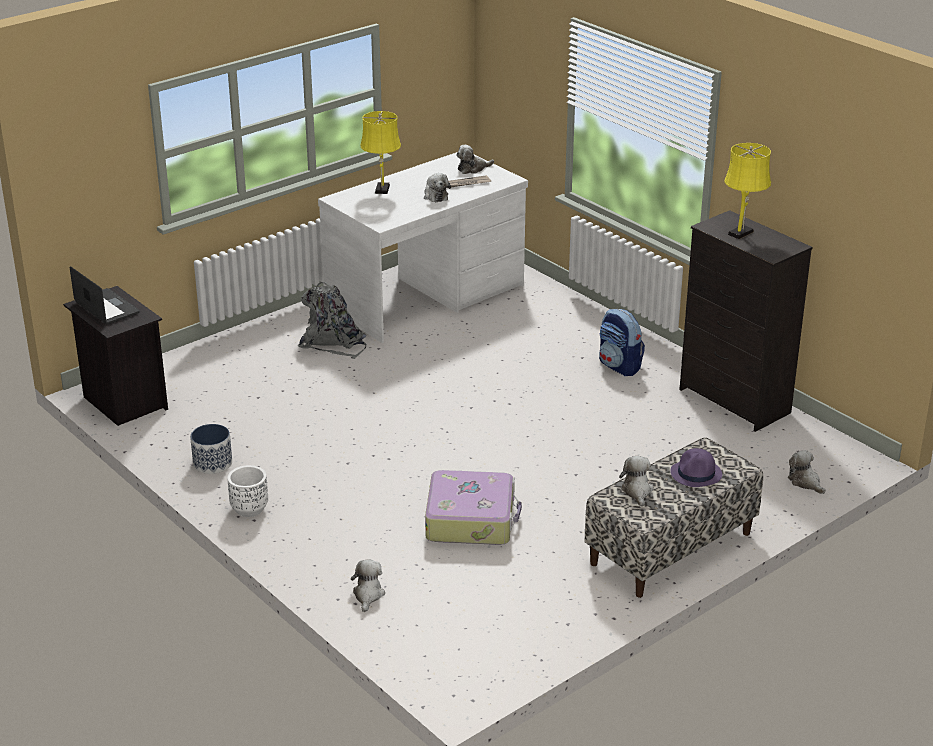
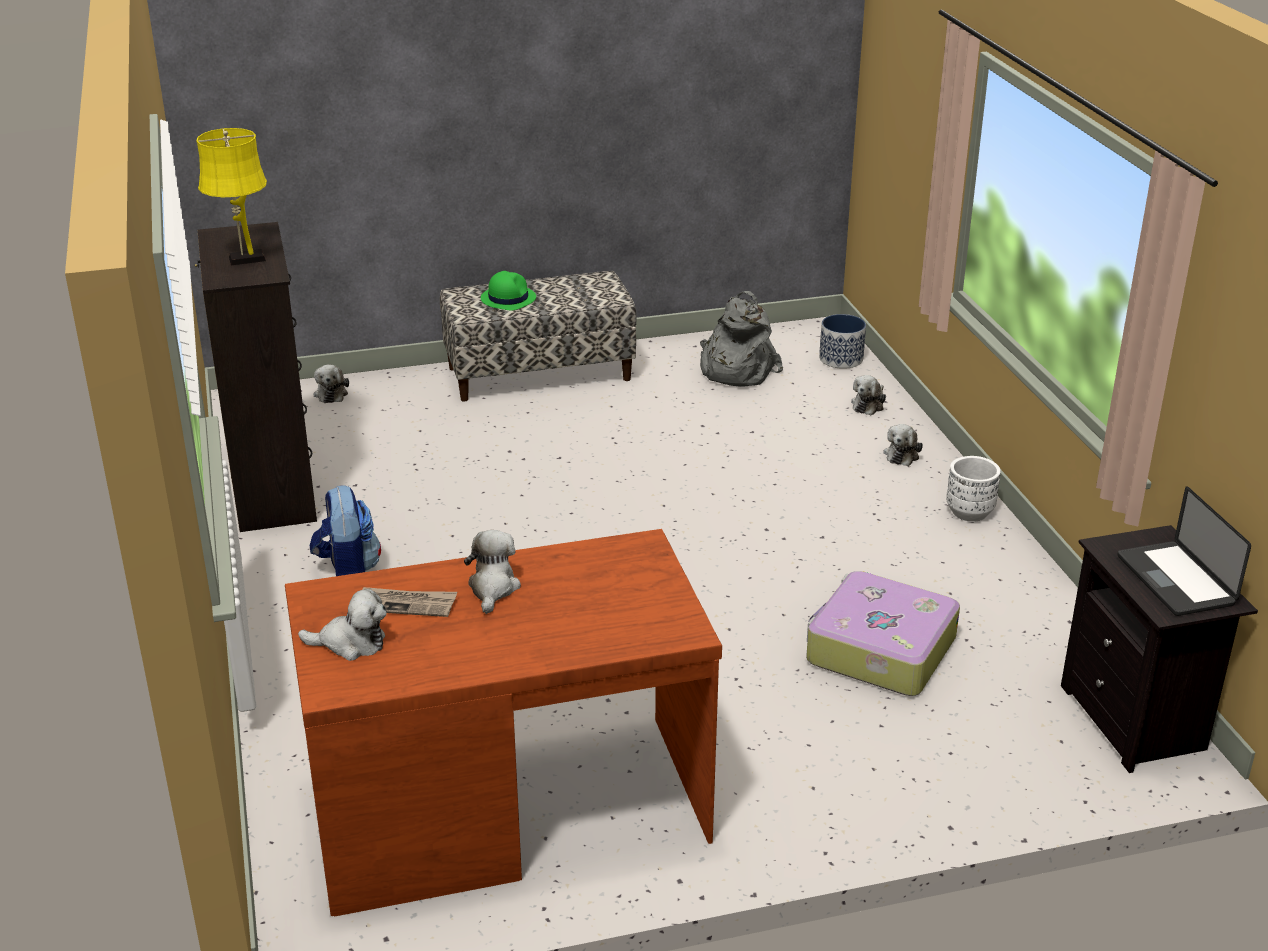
camera: 155 degrees left, 0 degrees up
(213, 463) = (1004, 581): planter -> planter (840, 359)
(333, 342) = (740, 745): grey backpack -> grey backpack (735, 370)
(382, 190) = (580, 631): yellow table lamp -> none
(426, 296) = (505, 808): white desk -> brown desk
(471, 519) = (716, 442): suitcase -> suitcase (879, 650)
(637, 491) = (582, 298): plush toy -> plush toy (902, 454)
(696, 474) = (508, 298): purple hat -> green hat

